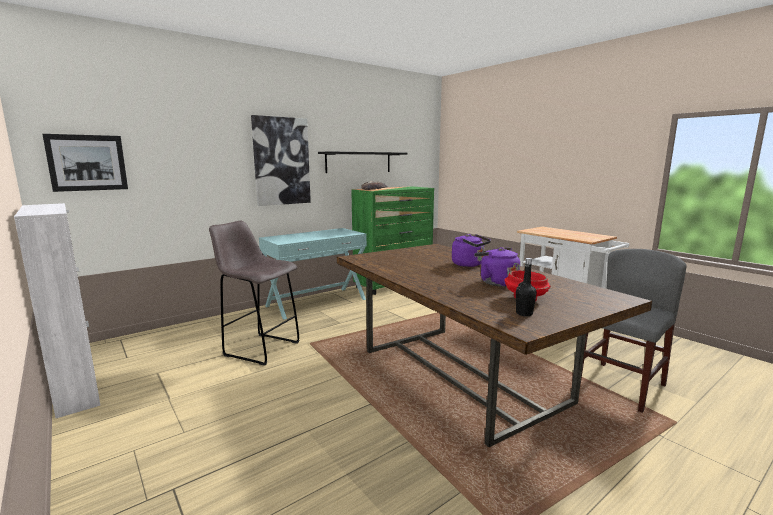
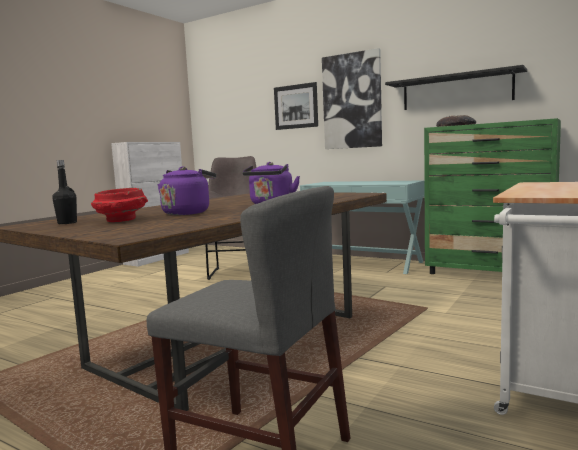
camera: 70 degrees right, 5 degrees down
(87, 163) = (219, 116): picture -> picture (296, 106)

